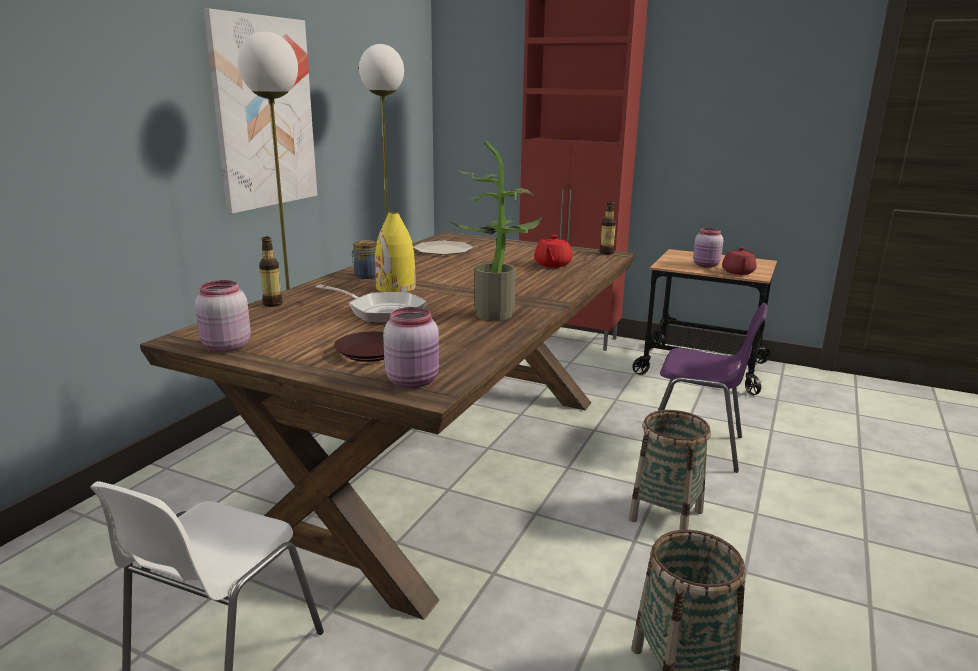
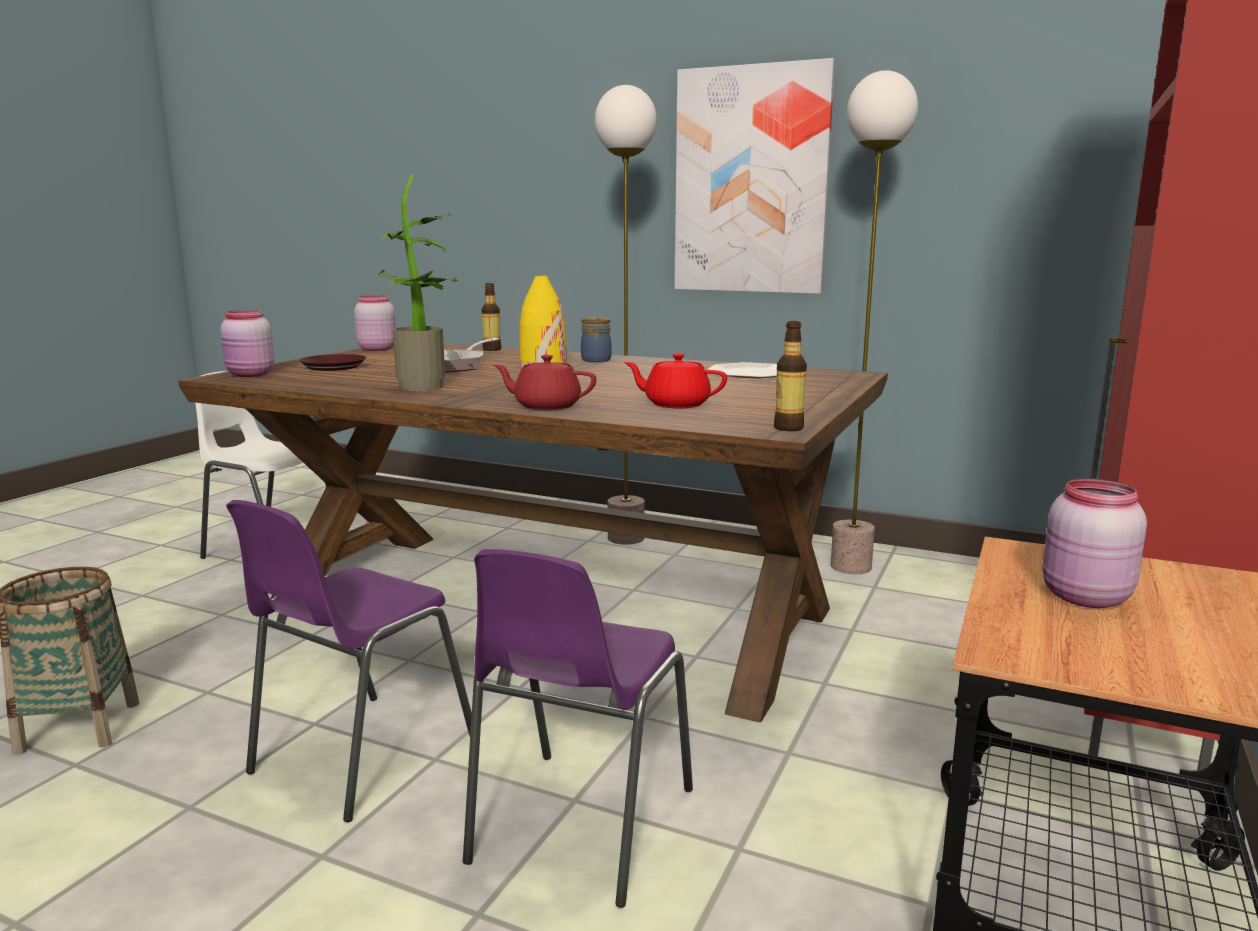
camera: 90 degrees right, 5 degrees down
(666, 516) = (358, 757): basket -> purple chair
(738, 272) = (1033, 629): red teapot -> red teapot (546, 406)

